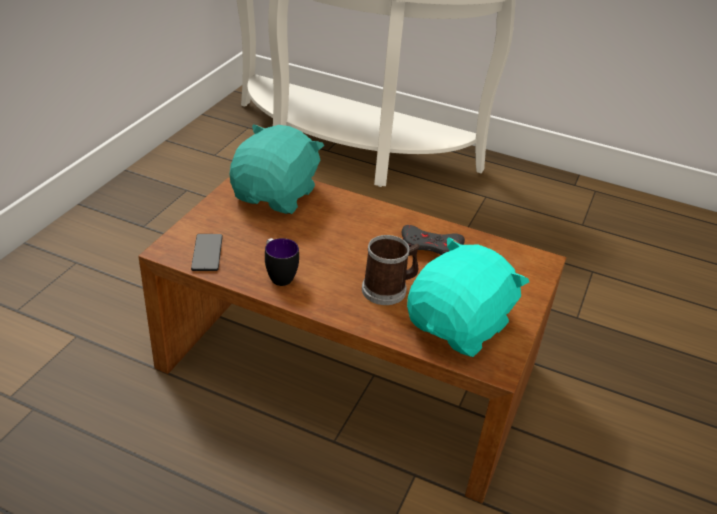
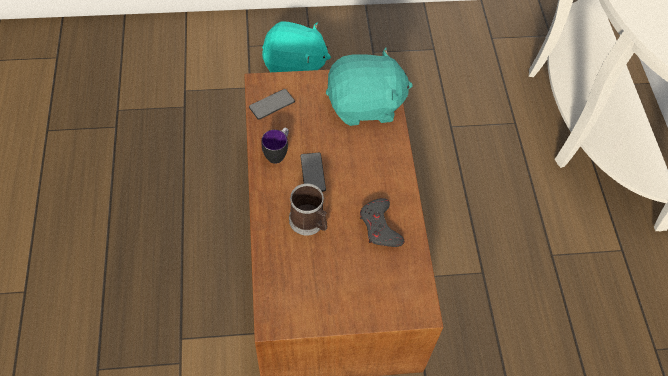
camera: 60 degrees right, 20 degrees up
(328, 262) = (312, 173): none -> phone
(459, 326) = (300, 282): turquoise plush toy -> turquoise plush toy (294, 65)

